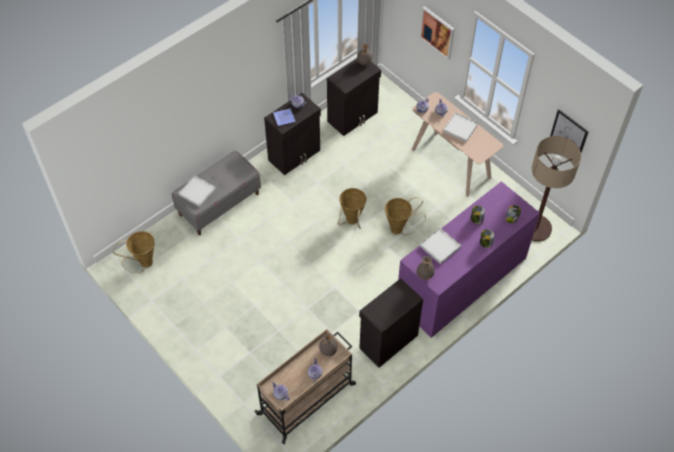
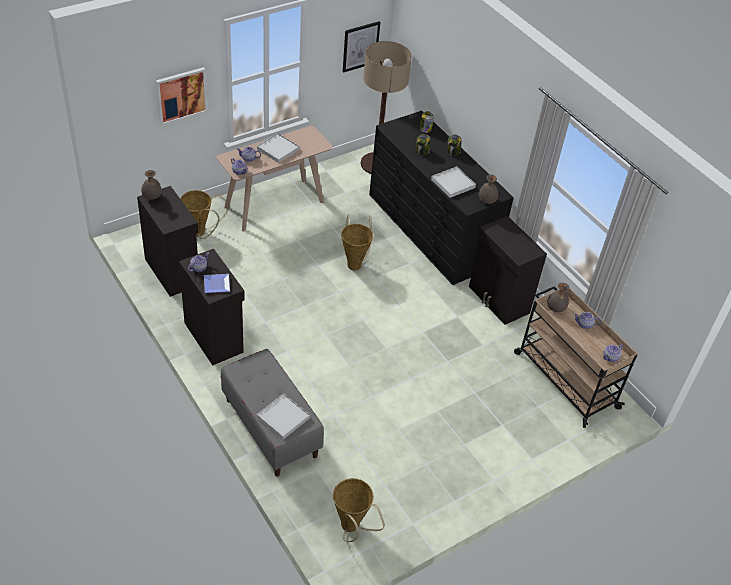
camera: 85 degrees left, 10 degrees down
(351, 222) = (334, 301): basket -> basket (201, 233)
(461, 280) = (431, 229): purple dresser -> black dresser

